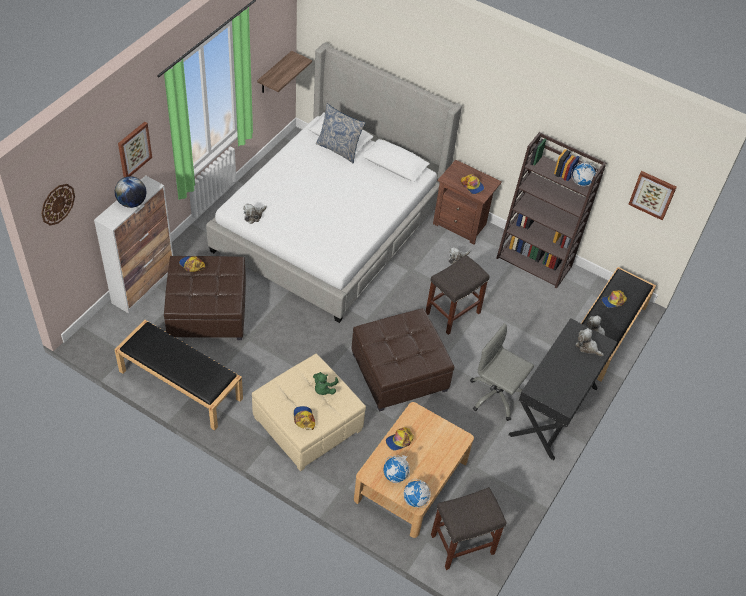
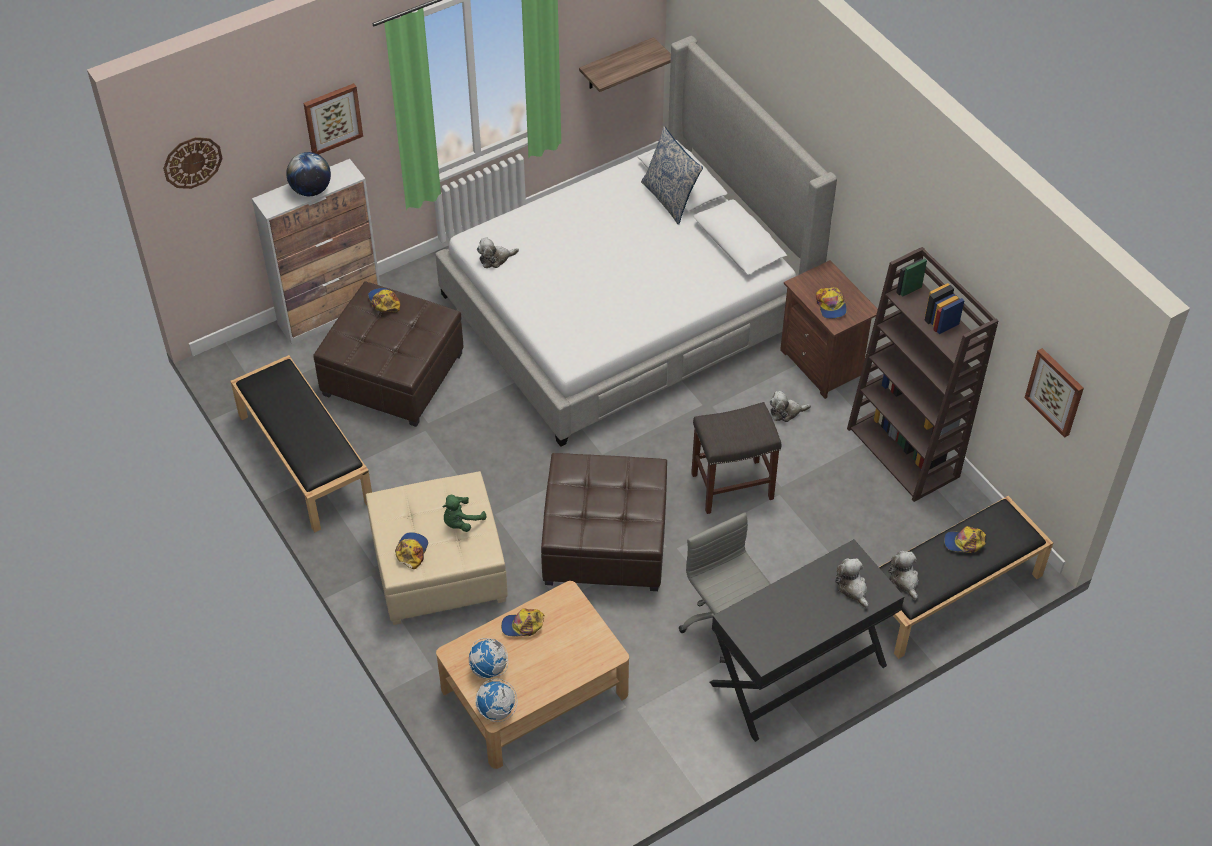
camera: 30 degrees right, 0 degrees up
(461, 545) = (552, 803): grey stool -> none
(581, 182) = (959, 342): globe -> none

